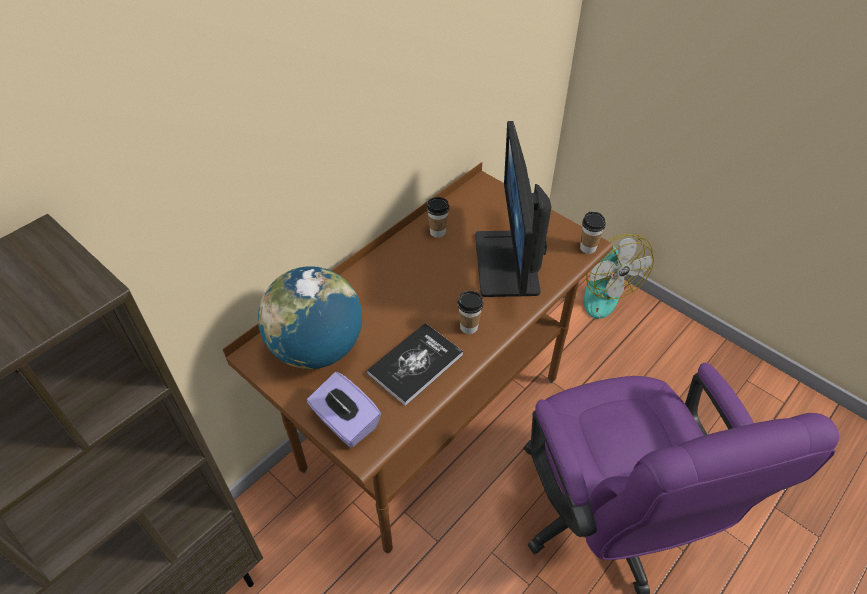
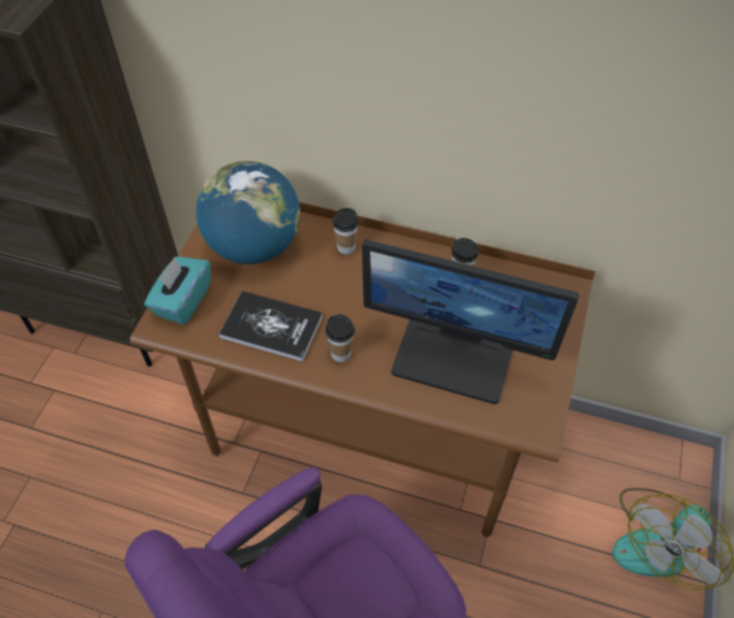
camera: 65 degrees right, 5 degrees up
(345, 422) = (182, 301): purple tissue box -> turquoise tissue box
(508, 264) = (454, 358): monitor -> monitor turned 135 degrees counterclockwise
(588, 248) = (532, 431): cup -> cup (346, 247)

